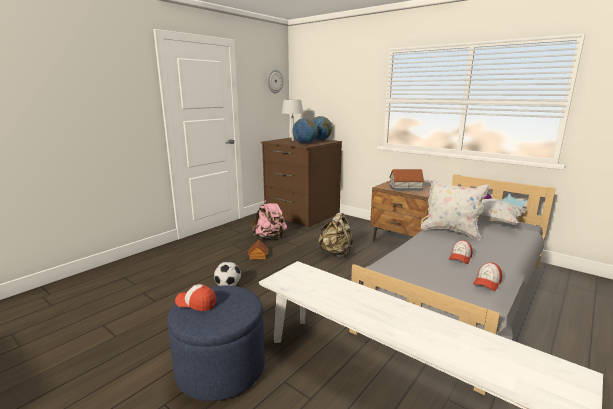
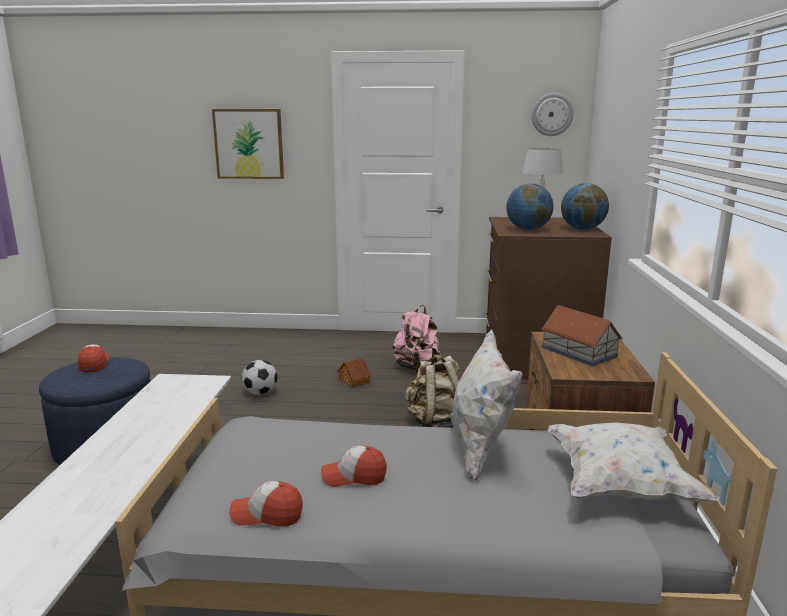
camera: 55 degrees right, 0 degrees up
(92, 102) = (249, 144): none -> picture

